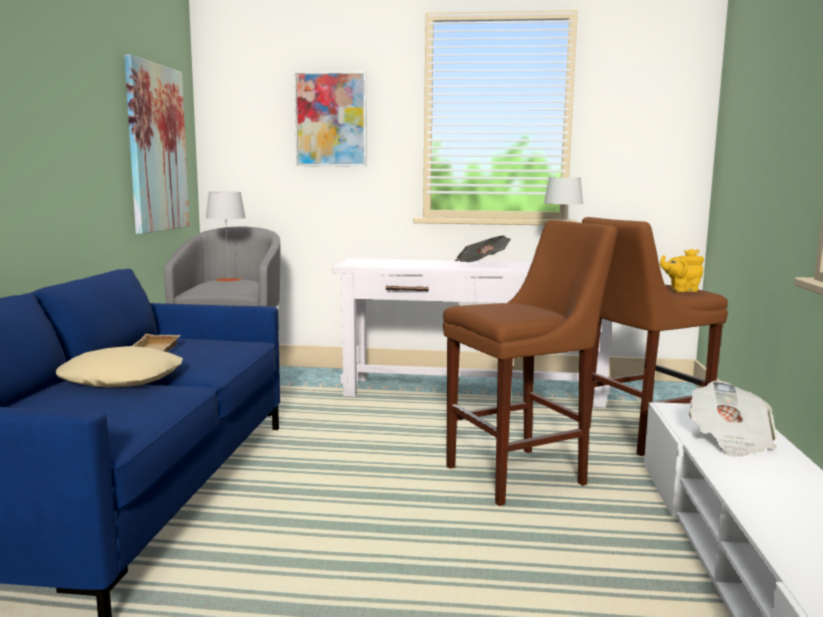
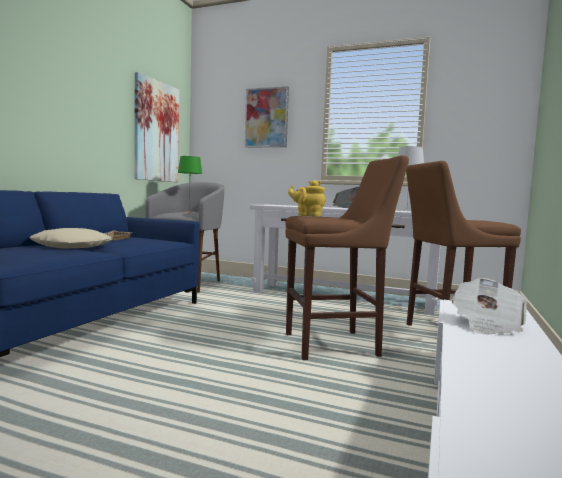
camera: 15 degrees right, 5 degrees down
(228, 280) = (189, 212): grey table lamp -> green table lamp
(681, 290) = (483, 221): yellow teapot -> yellow teapot (307, 215)

